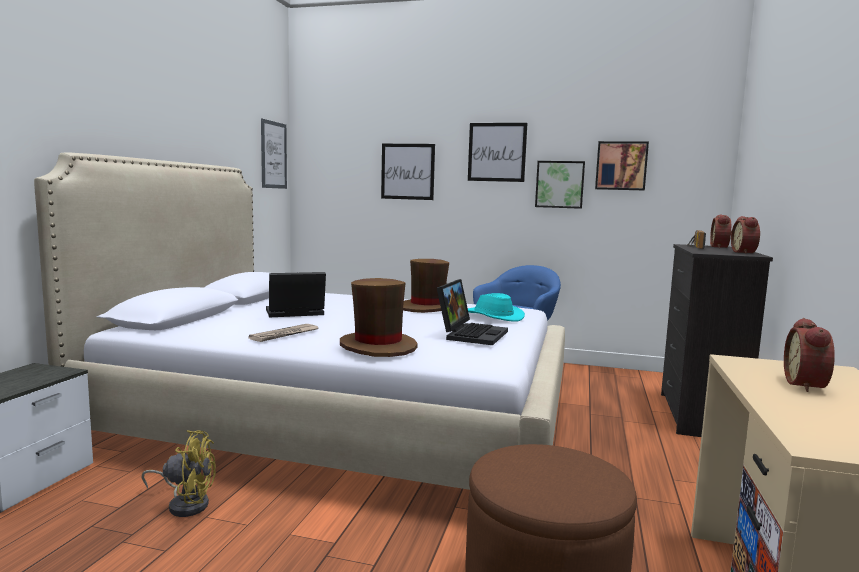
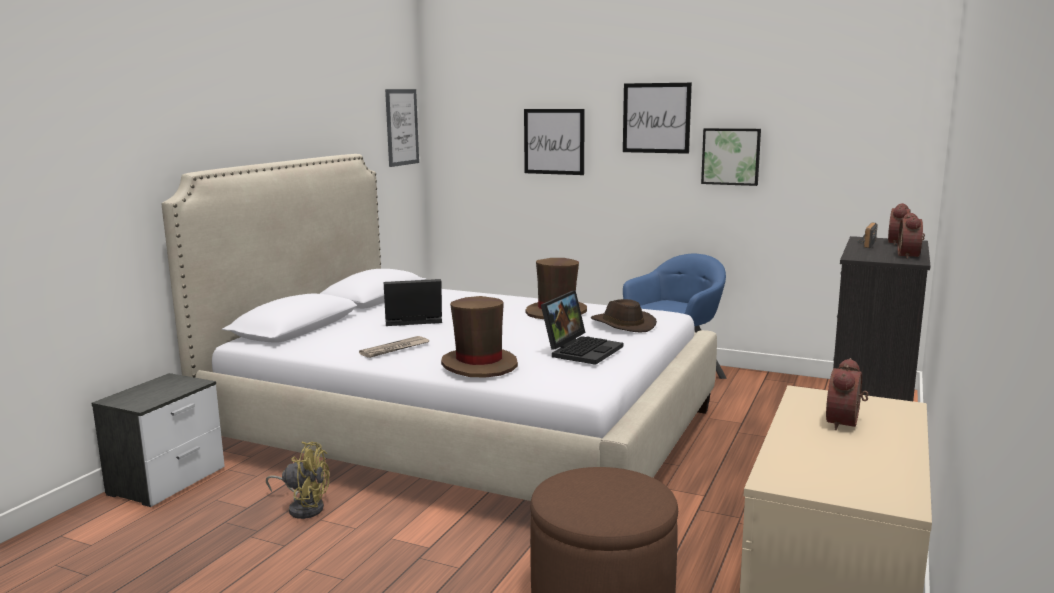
camera: 10 degrees right, 5 degrees up
(492, 316) = (622, 325): turquoise hat -> brown hat
(621, 166) = (804, 133): picture -> none

